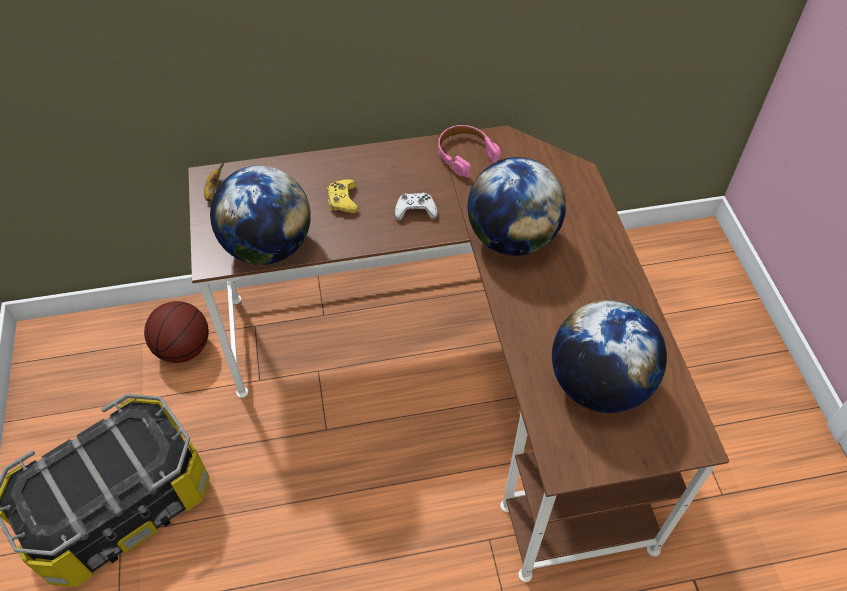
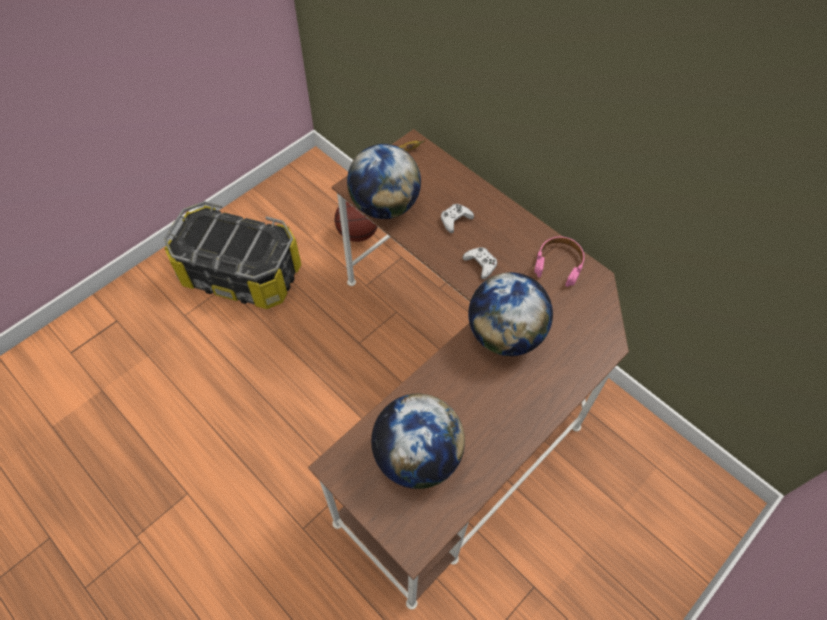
camera: 55 degrees right, 5 degrees up
(343, 200) = (455, 220): yellow game controller -> white game controller

